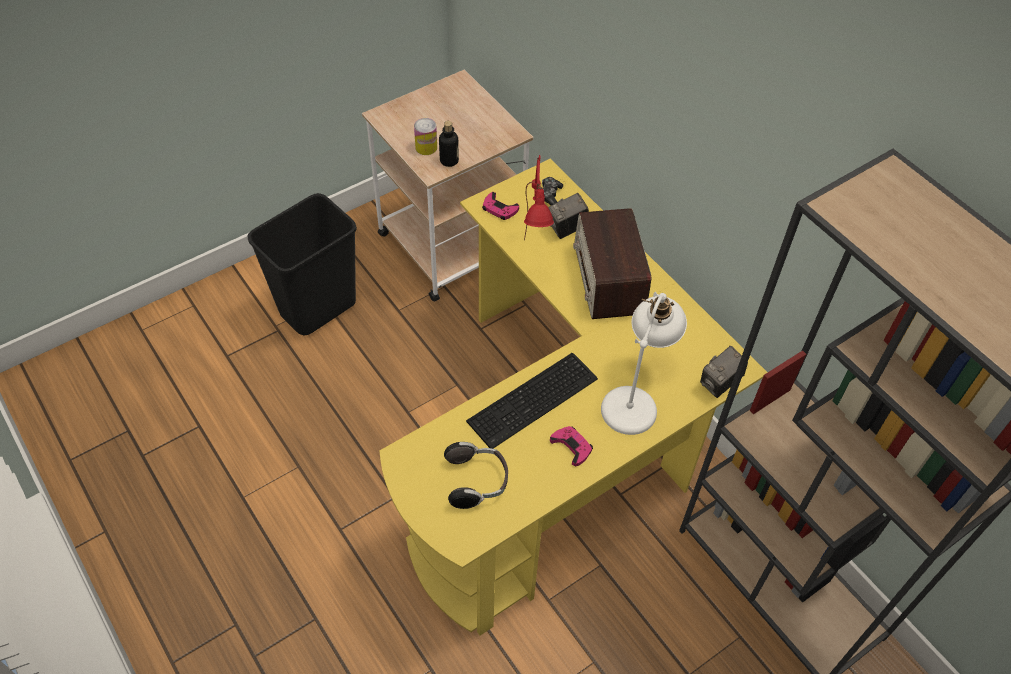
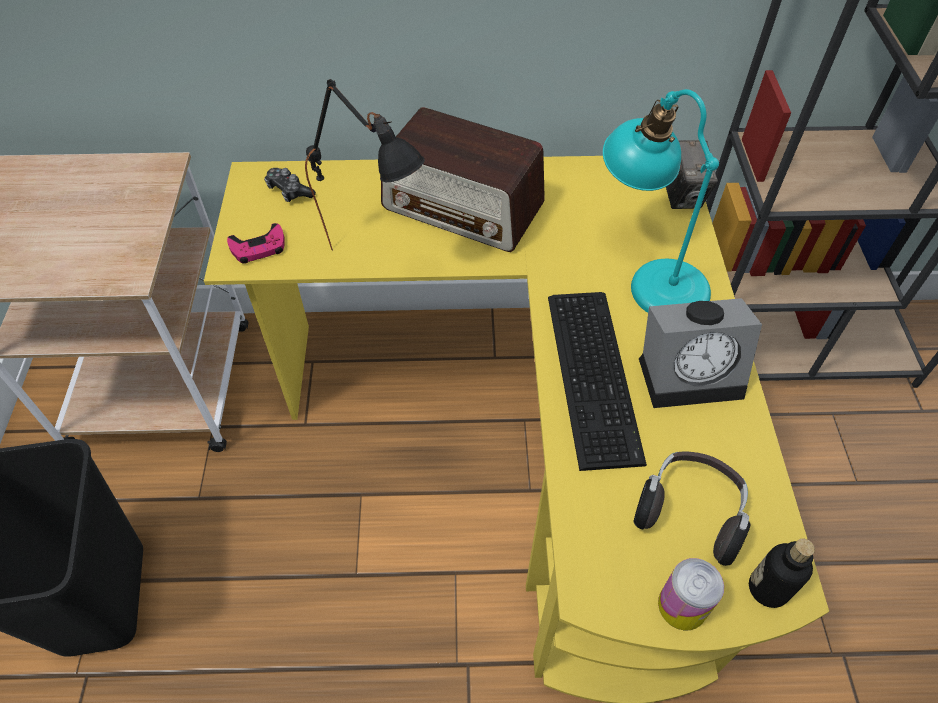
camera: 55 degrees left, 0 degrees up
(426, 147) = (79, 261): can -> can (682, 605)
(449, 161) = (131, 249): bottle -> bottle (768, 588)
(534, 261) = (375, 258): red table lamp -> black table lamp
(567, 229) = (355, 202): camera -> none
(572, 446) = (692, 373): pink game controller -> alarm clock
(636, 391) = (646, 268): white table lamp -> turquoise table lamp

